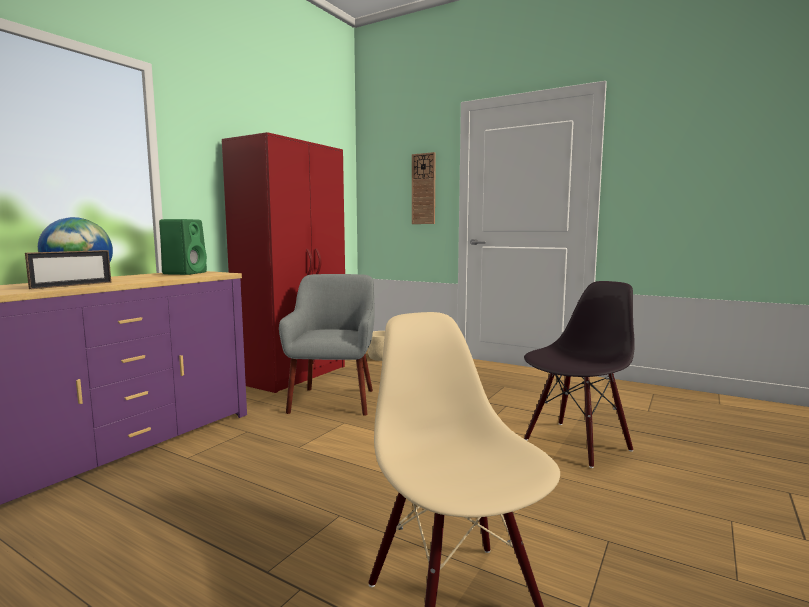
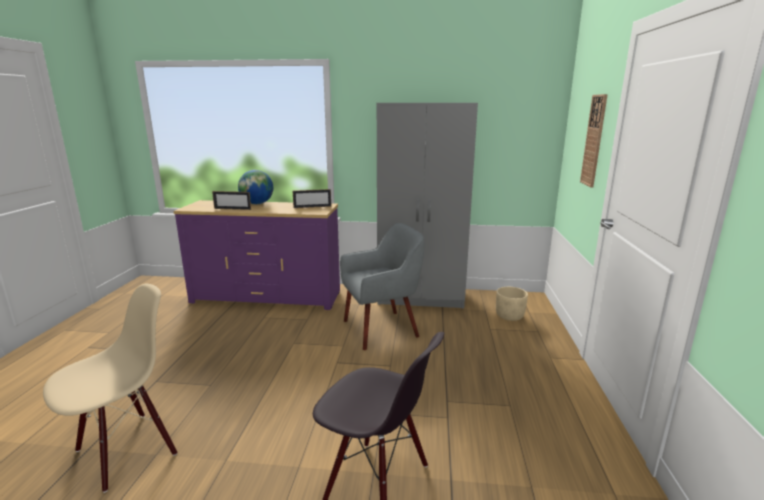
camera: 65 degrees right, 10 degrees up
(185, 273) = (312, 207): green speaker -> picture frame
(295, 374) = (421, 297): red wardrobe -> grey wardrobe

